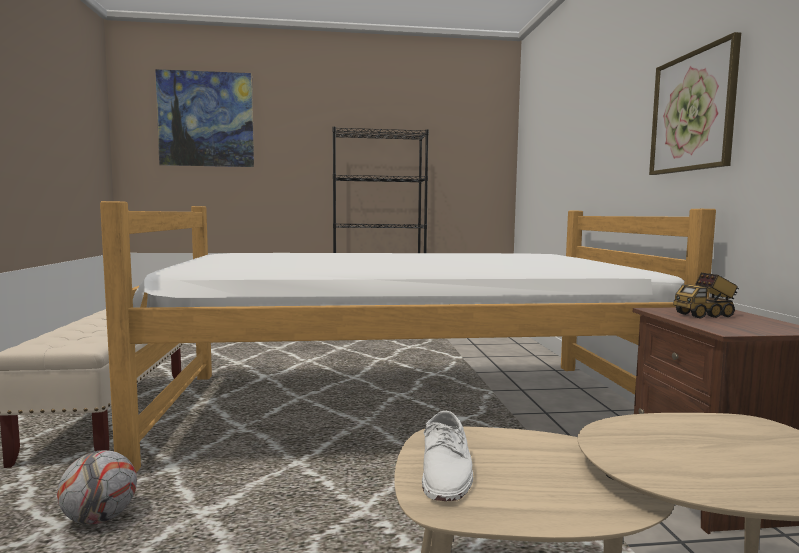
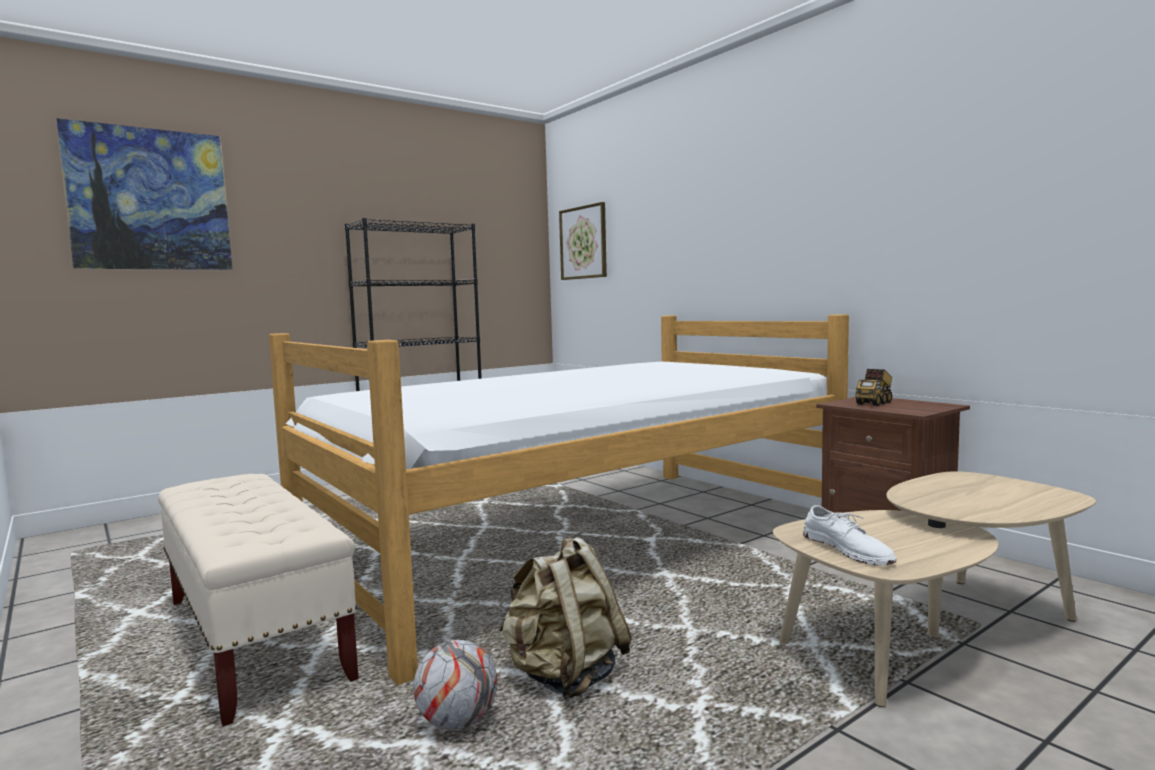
camera: 30 degrees left, 0 degrees up
(214, 512) = (564, 676): none -> beige backpack
(693, 112) = (809, 230): picture -> picture (583, 242)

